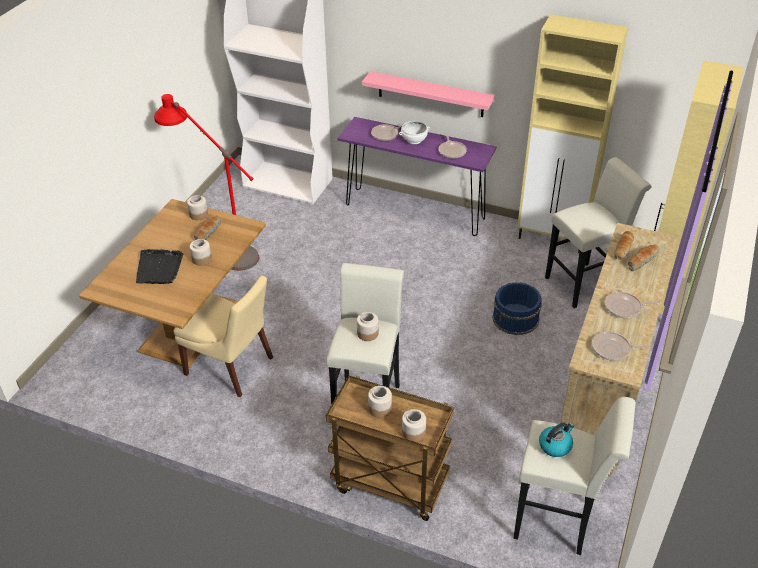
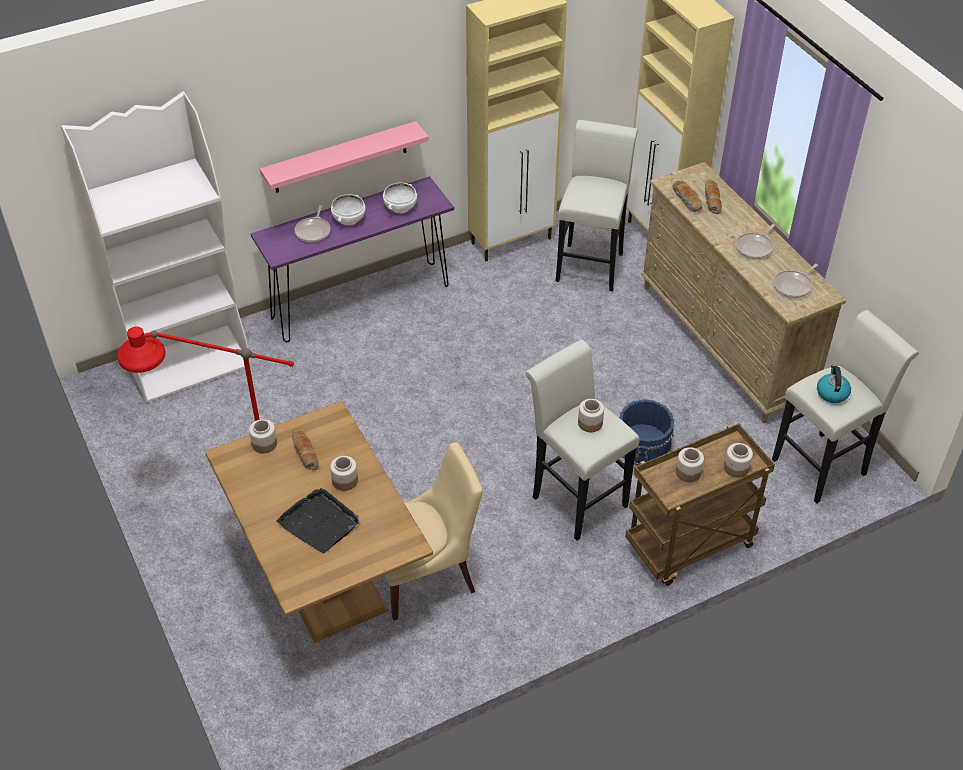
camera: 50 degrees left, 5 degrees up
(452, 151) = (400, 207): frying pan -> white bowl
(516, 319) = (584, 335): blue bucket -> blue bucket (644, 444)

